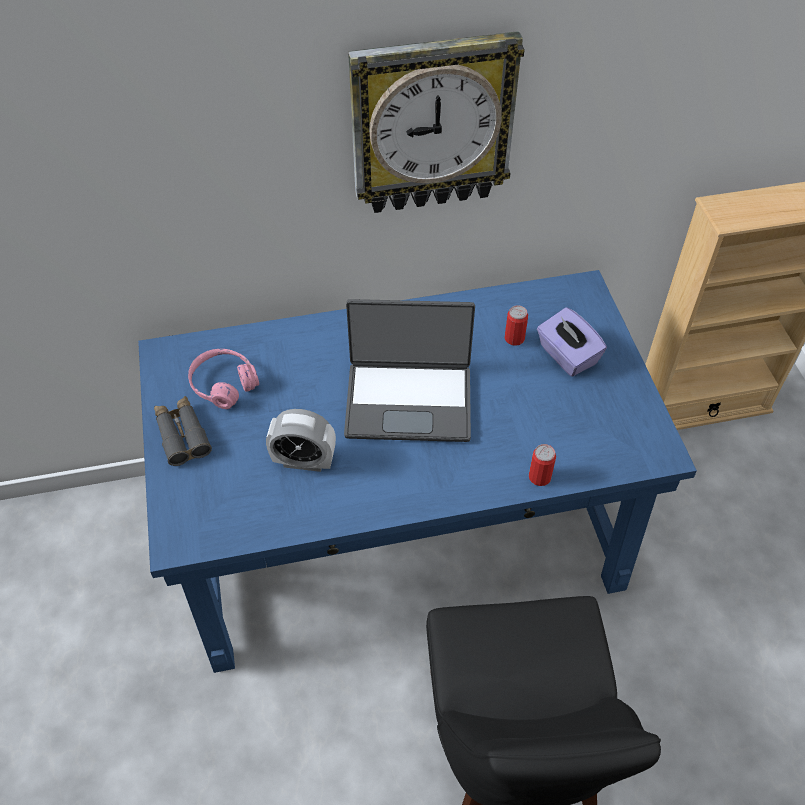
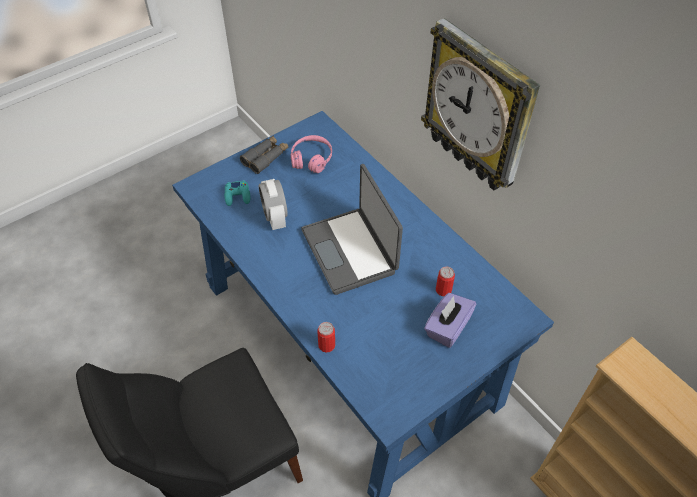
camera: 65 degrees right, 0 degrees up
(233, 492) = (238, 196): none -> turquoise game controller

